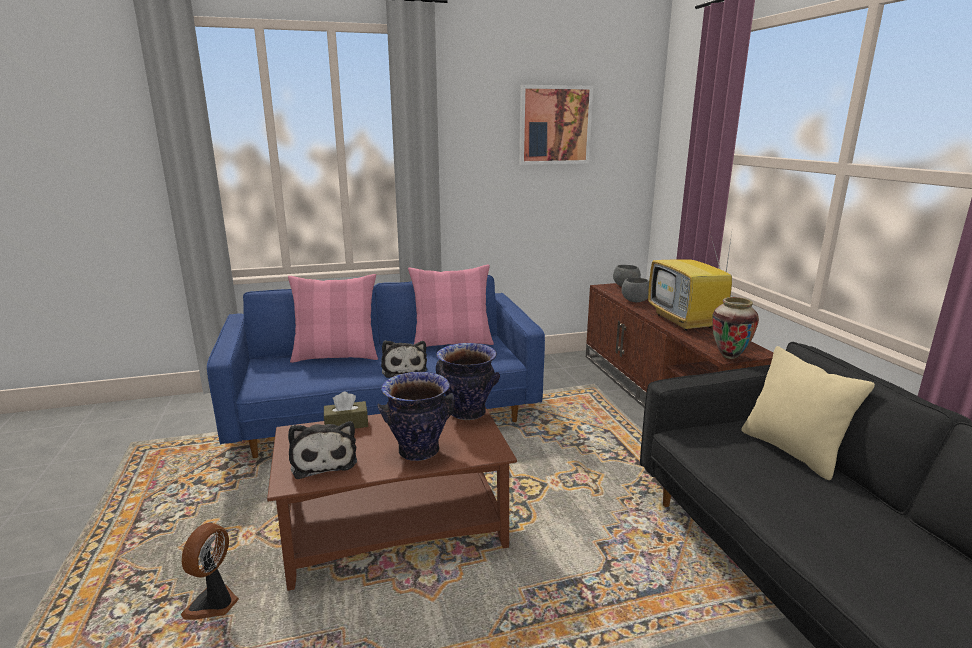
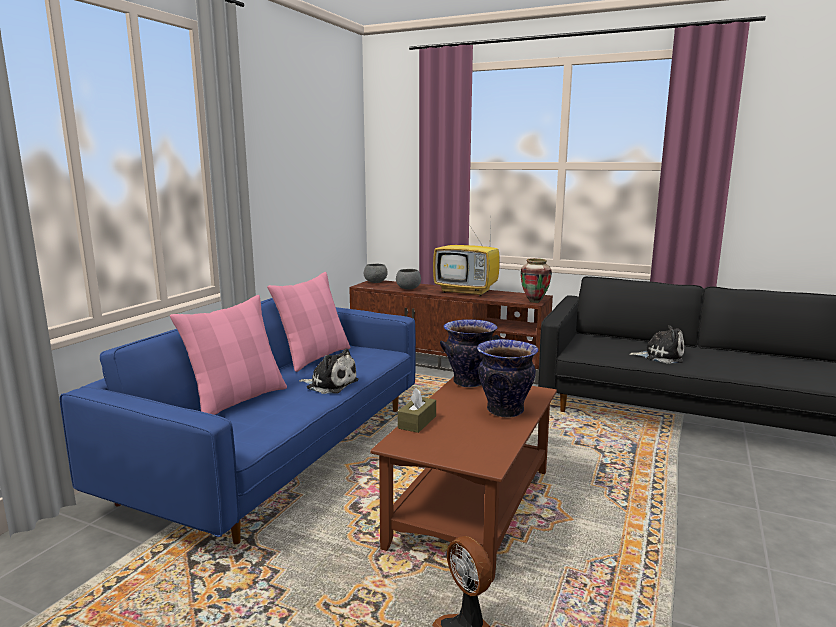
camera: 50 degrees left, 5 degrees down
(323, 460) = (469, 444): plush toy -> plush toy (660, 356)
(554, 125) = (309, 139): picture -> none
(792, 451) = (619, 341): beige pillow -> none

